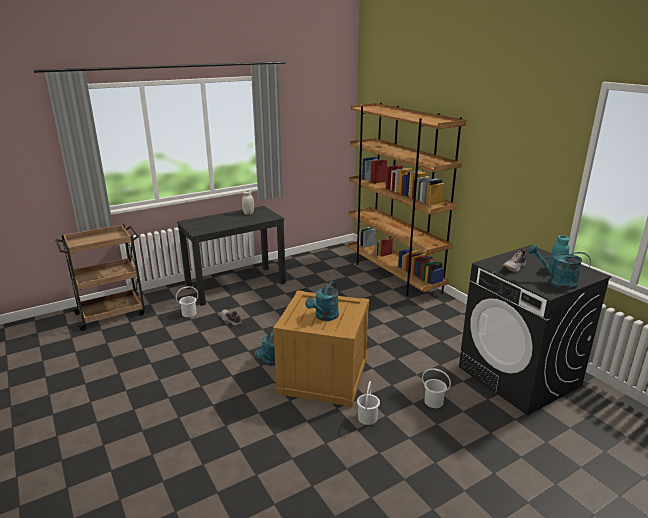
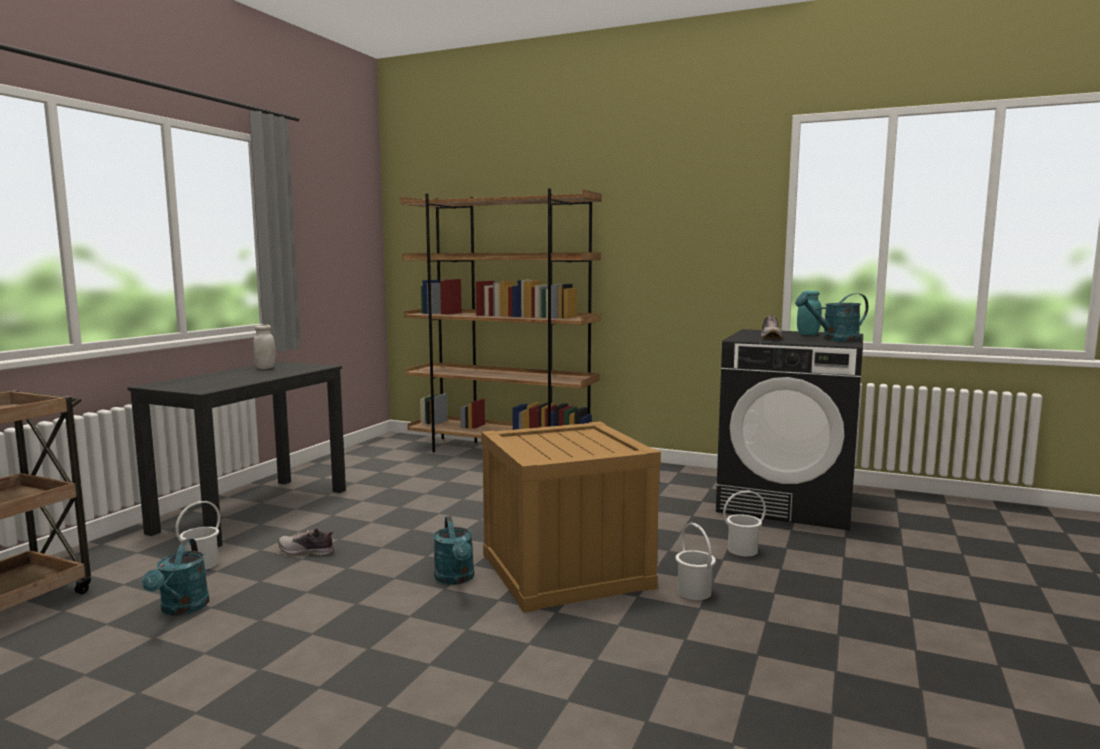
camera: 35 degrees left, 15 degrees down
(324, 317) = (573, 446): turquoise watering can -> turquoise watering can (181, 609)

